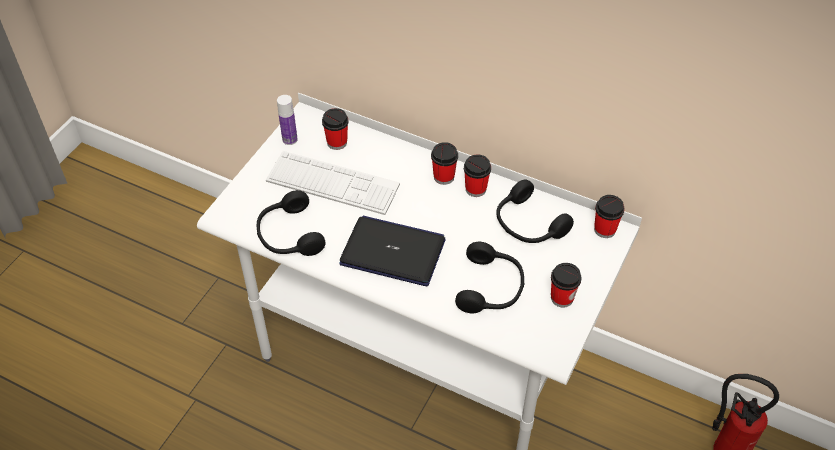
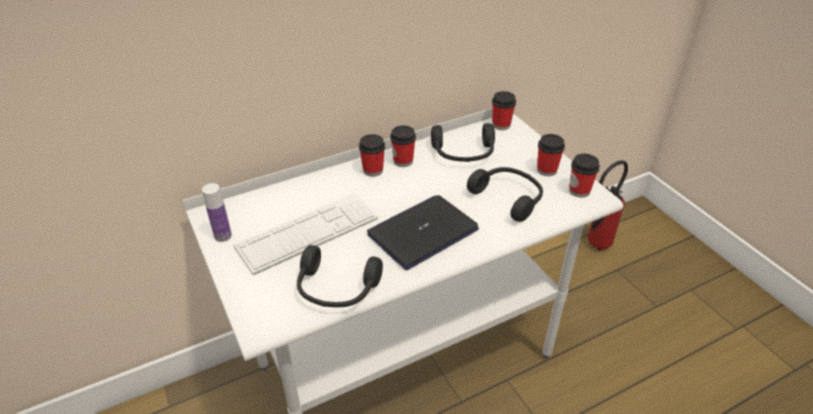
camera: 55 degrees left, 10 degrees down
(337, 142) = (264, 209): cup -> cup (579, 191)

